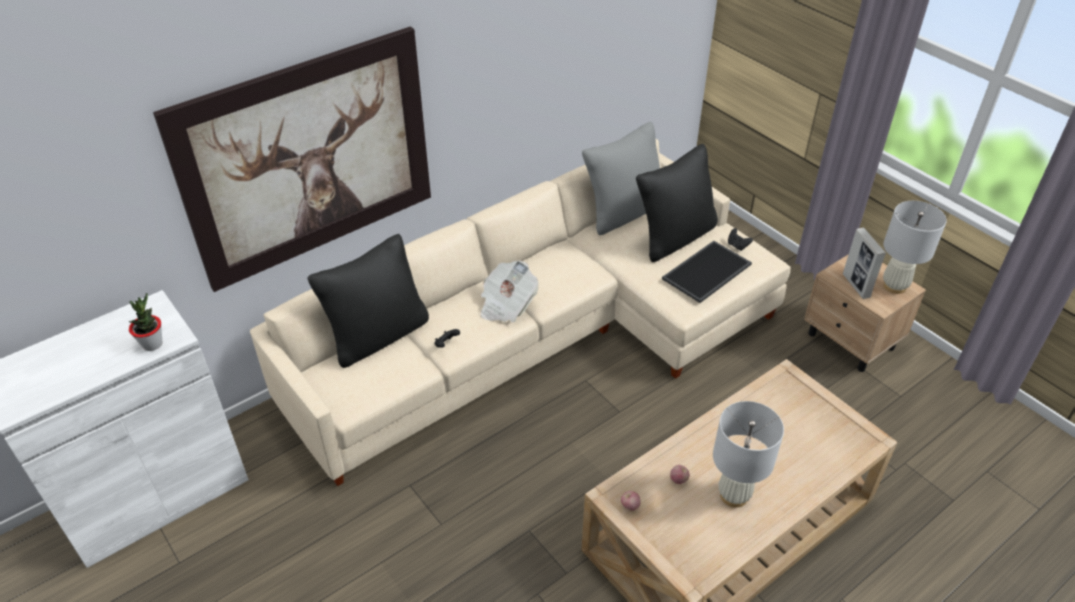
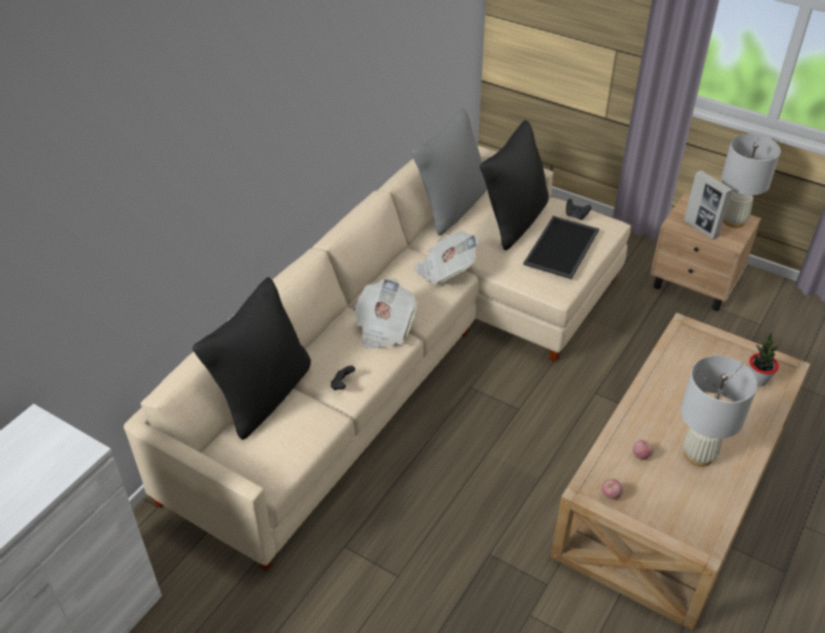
camera: 20 degrees left, 0 degrees up
(152, 344) = (58, 467): potted plant -> potted plant (757, 379)
(309, 159) = (163, 214): picture -> none
(587, 267) = (445, 270): none -> newspaper

